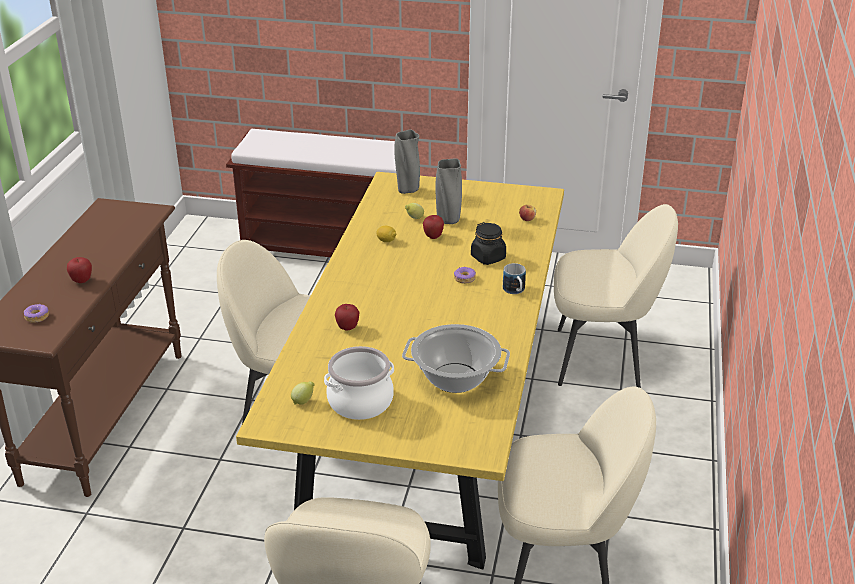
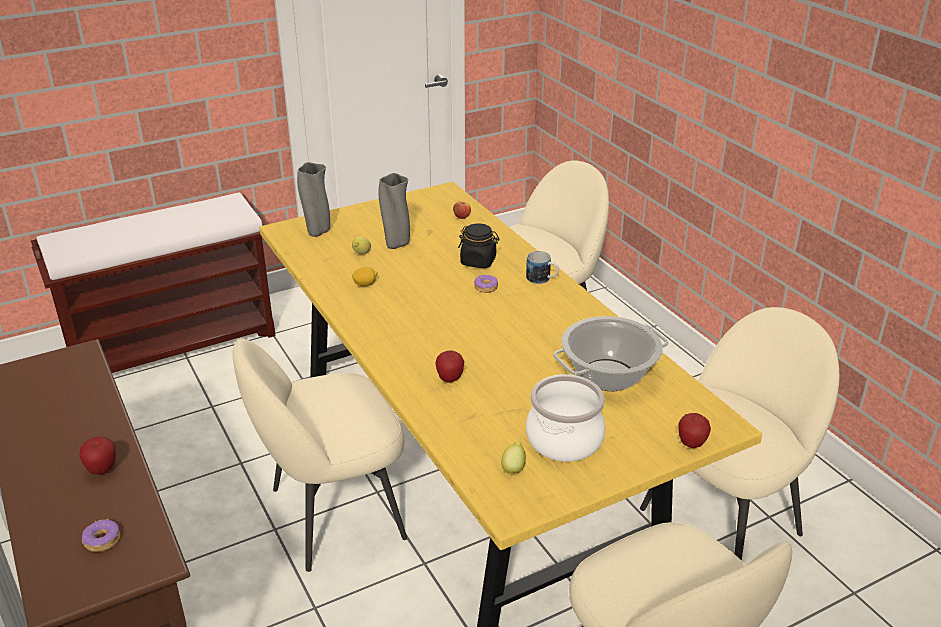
camera: 40 degrees left, 0 degrees up
(433, 237) = (403, 263): apple -> apple (691, 444)

